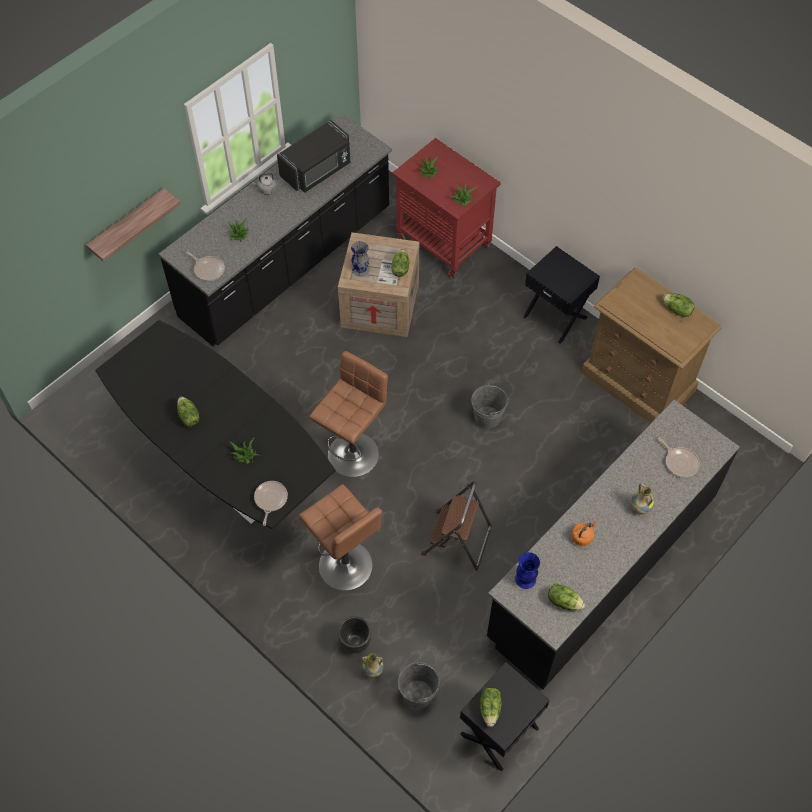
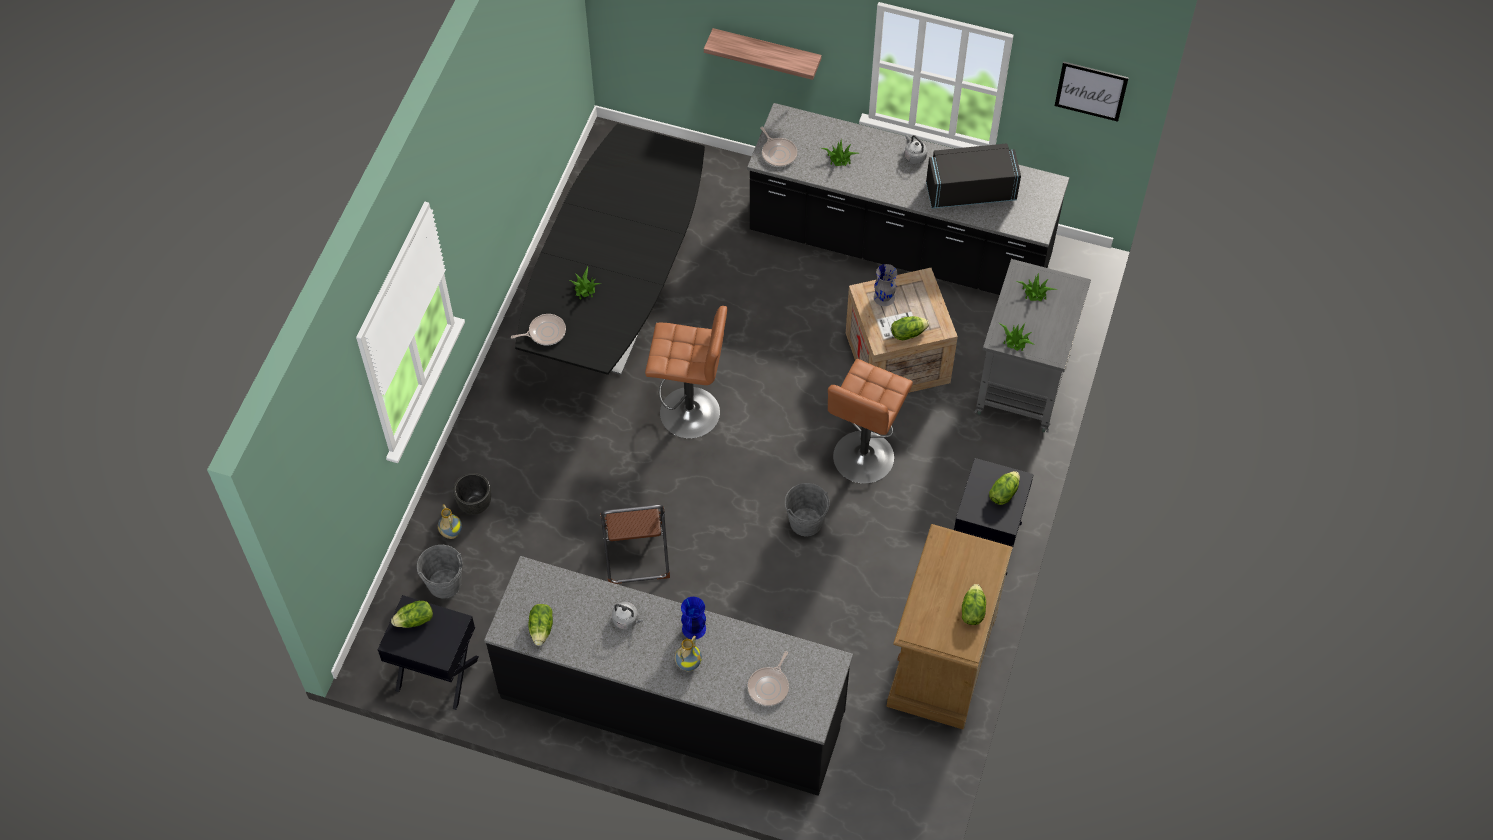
camera: 65 degrees right, 0 degrees up
(188, 417) = (603, 223): lettuce -> lettuce (1003, 493)
(208, 269) = (778, 153): frying pan -> frying pan turned 45 degrees counterclockwise
(317, 170) = (970, 189): black microwave -> black microwave turned 150 degrees clockwise
(325, 39) = (1091, 91): none -> picture
(345, 566) = (555, 461): brown stool -> brown stool (862, 457)
(444, 244) = (1022, 386): red cart -> grey cart
(525, 579) = (551, 584): blue vase -> blue vase (693, 628)
(582, 536) = (627, 620): orange kettle -> grey kettle

